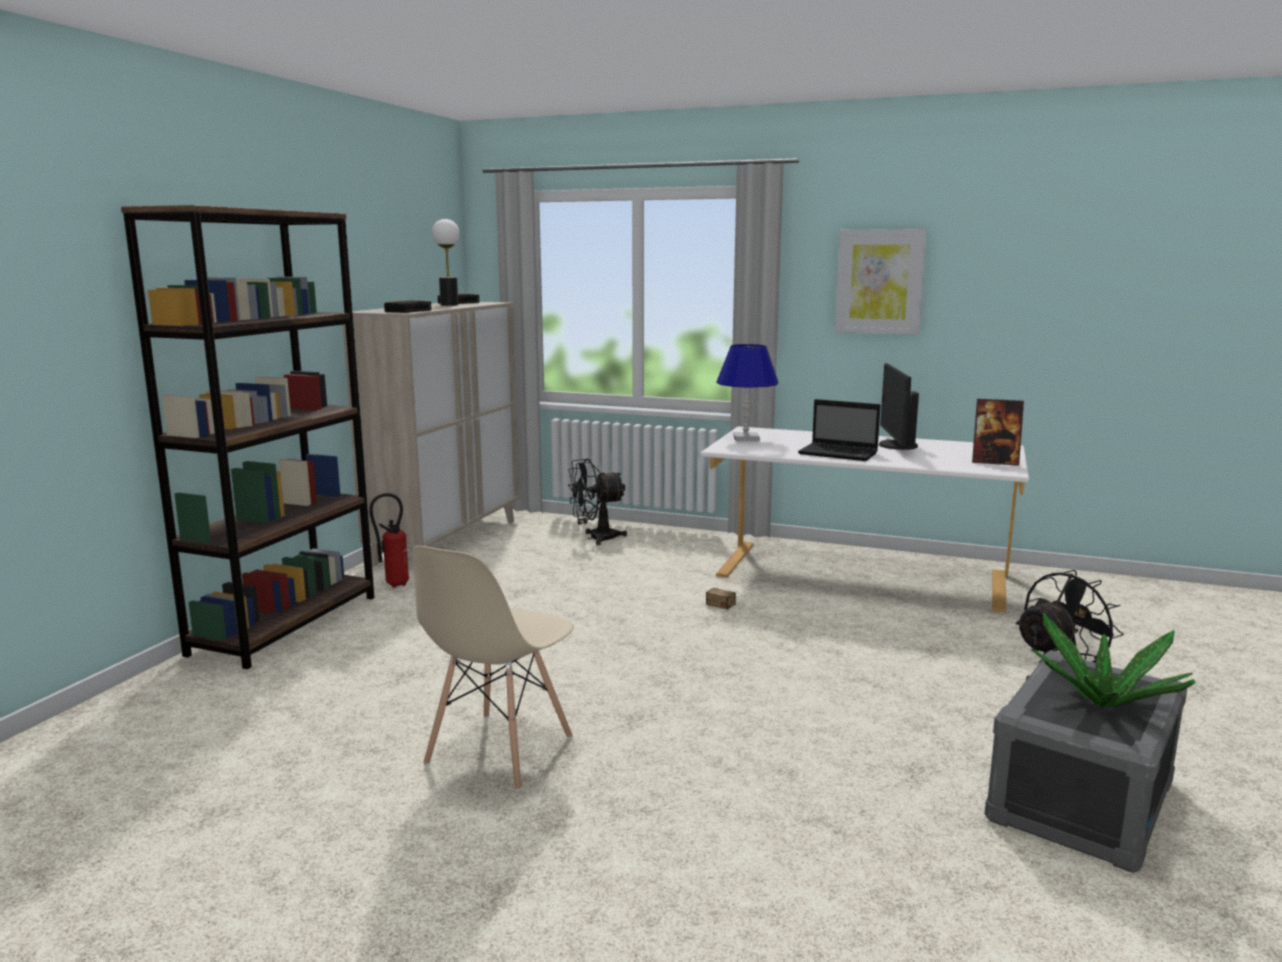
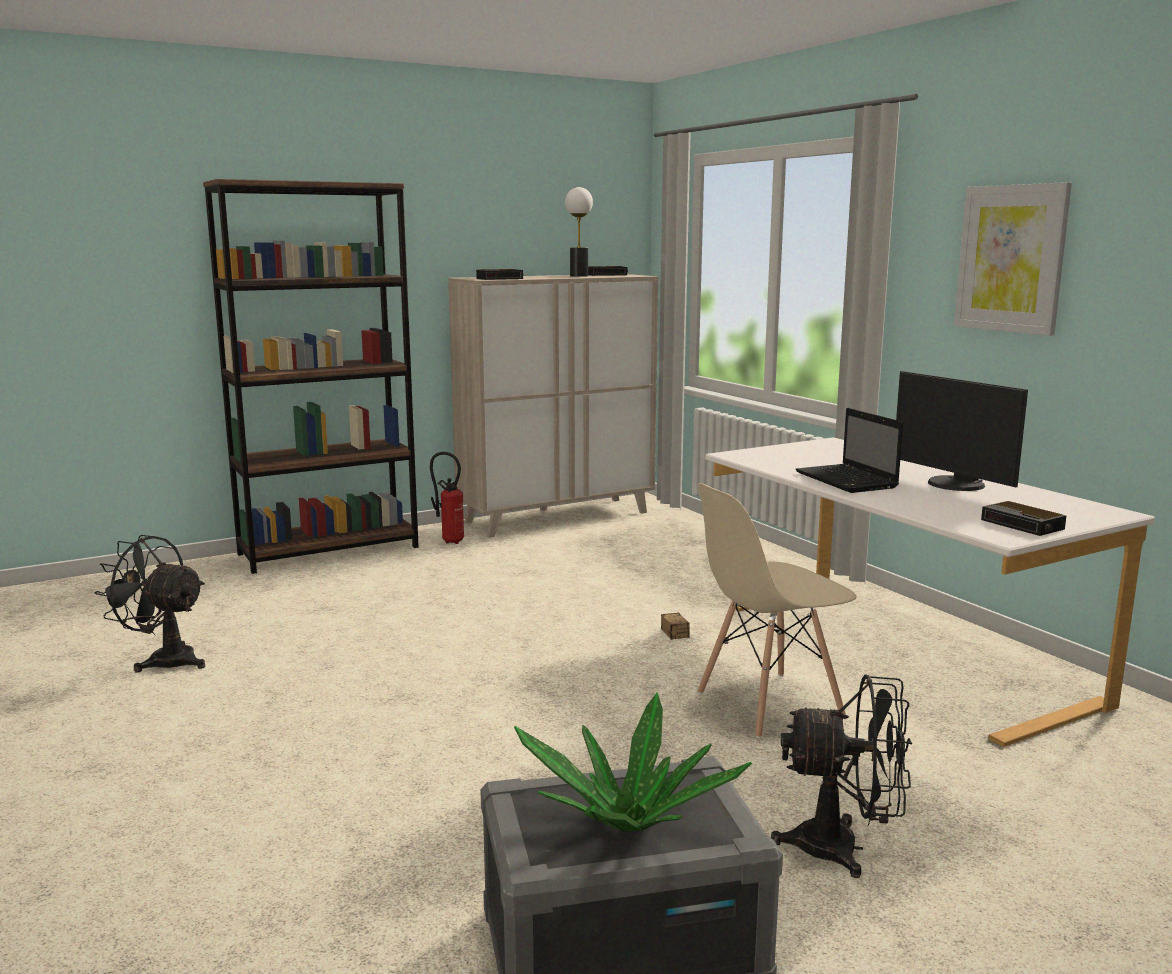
camera: 40 degrees right, 0 degrees up
(498, 751) = (270, 682): beige chair -> beige chair (768, 704)
(595, 538) = (688, 544): black fan -> black fan (164, 660)
(745, 438) = (797, 449): blue table lamp -> none
(896, 445) = (954, 485): monitor -> monitor turned 75 degrees counterclockwise
(994, 462) = (1023, 525): picture frame -> alarm clock

